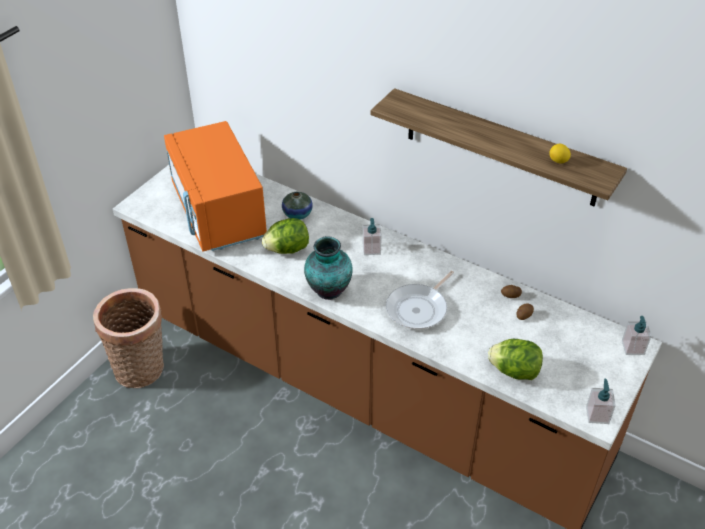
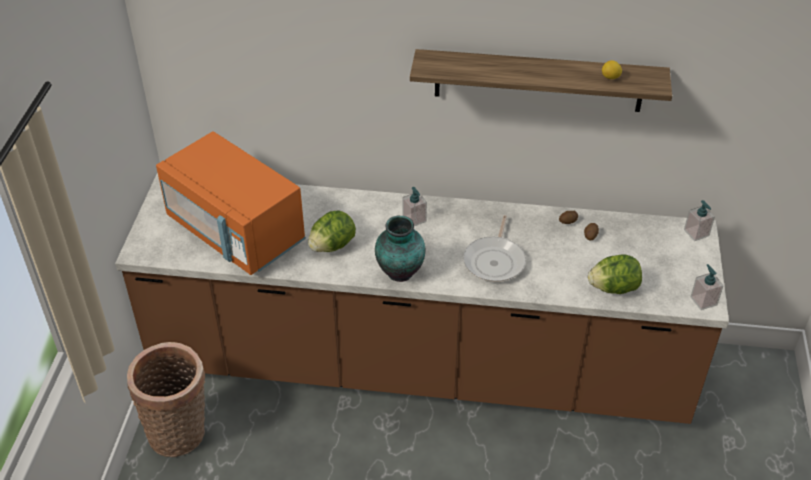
camera: 25 degrees left, 0 degrees up
(297, 214) = (319, 208): vase -> none

